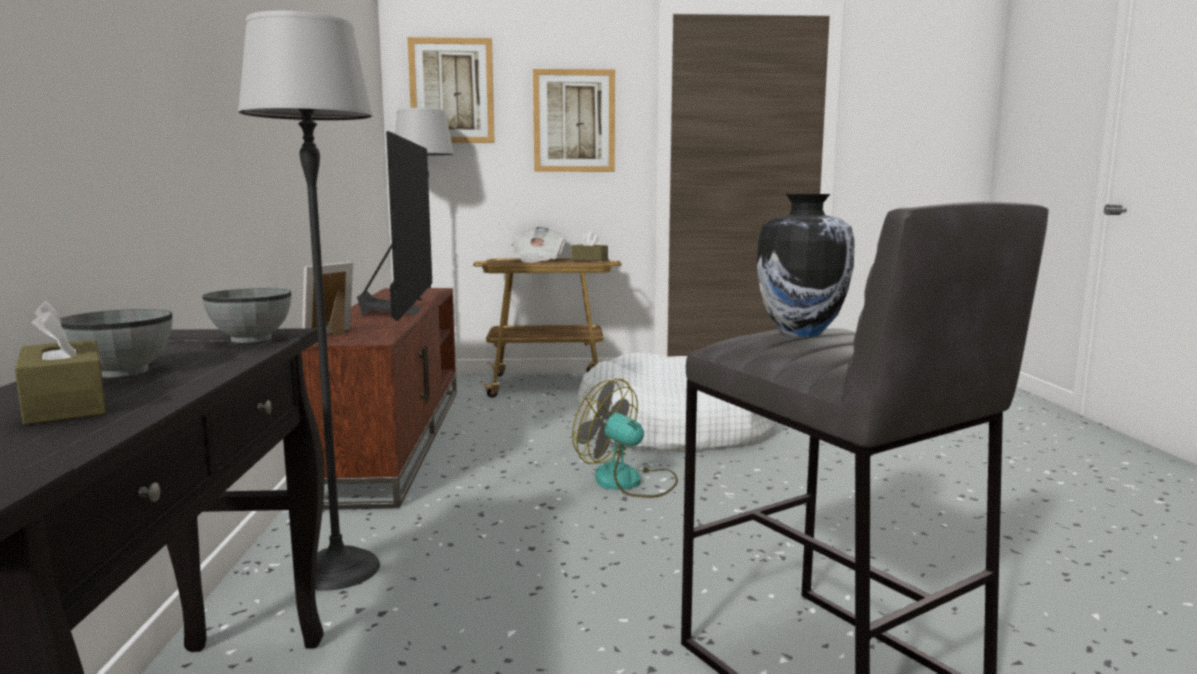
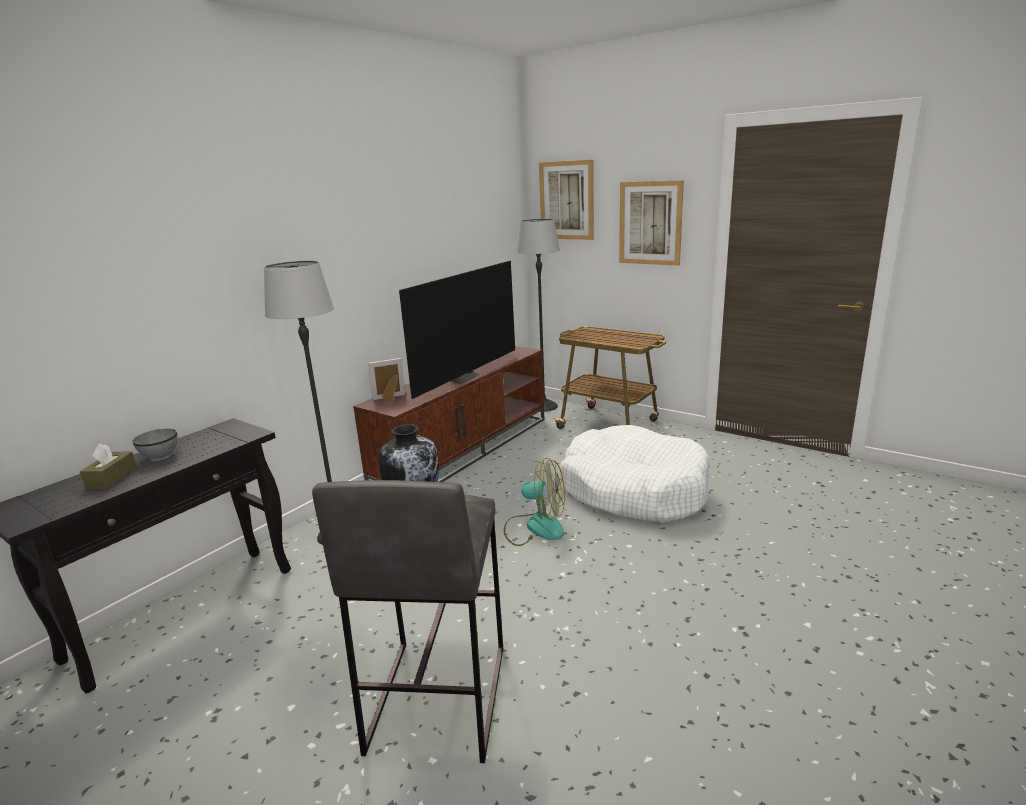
camera: 40 degrees right, 10 degrees up
(251, 339) = (235, 438): grey bowl -> none
(538, 260) = (612, 332): newspaper -> none
(589, 259) = (644, 337): brown tissue box -> none
(628, 482) = (535, 527): fan -> fan turned 120 degrees clockwise

